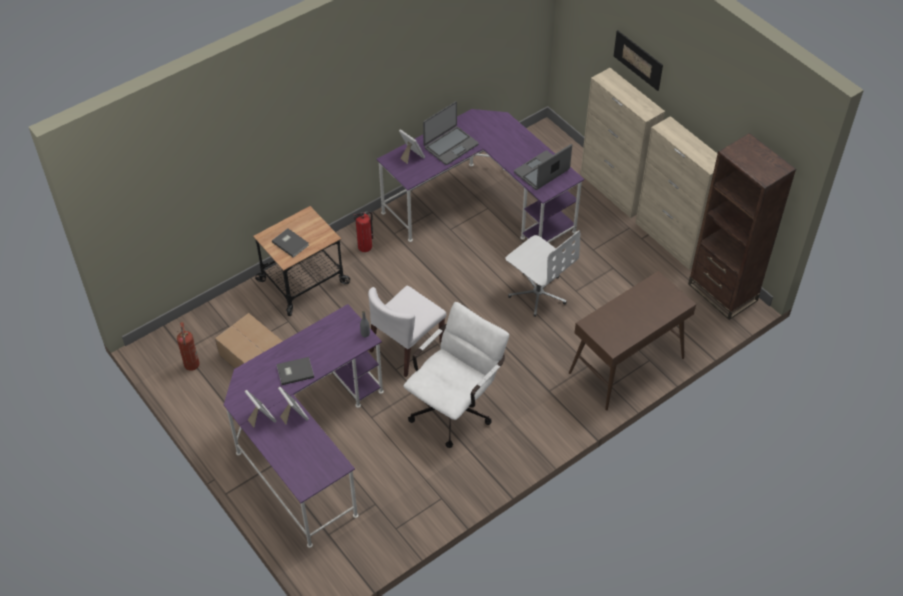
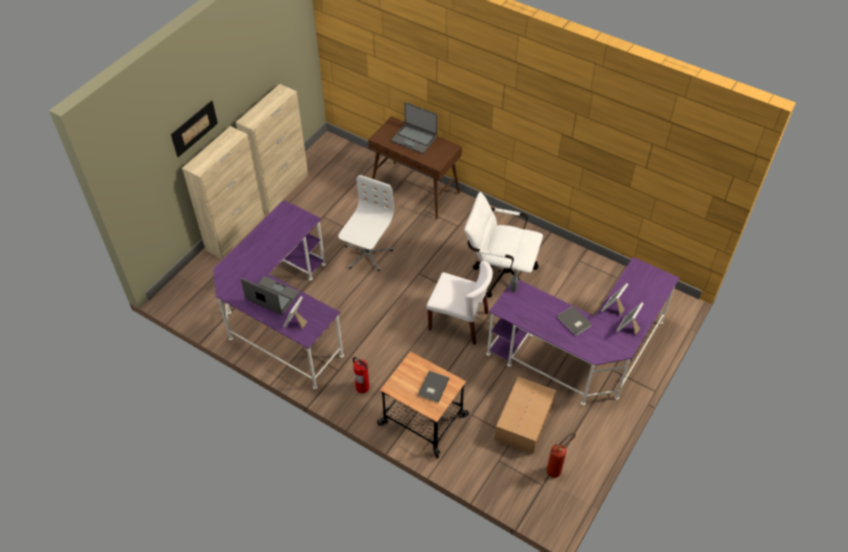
camera: 110 degrees left, 0 degrees up
(542, 172) = (284, 227): laptop -> laptop (414, 139)
(722, 292) = (324, 154): brown bookcase -> none

